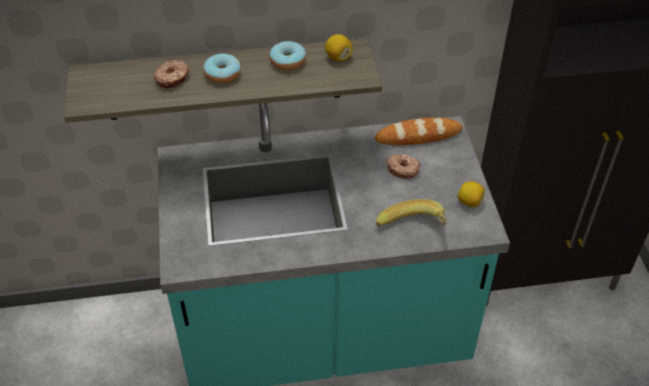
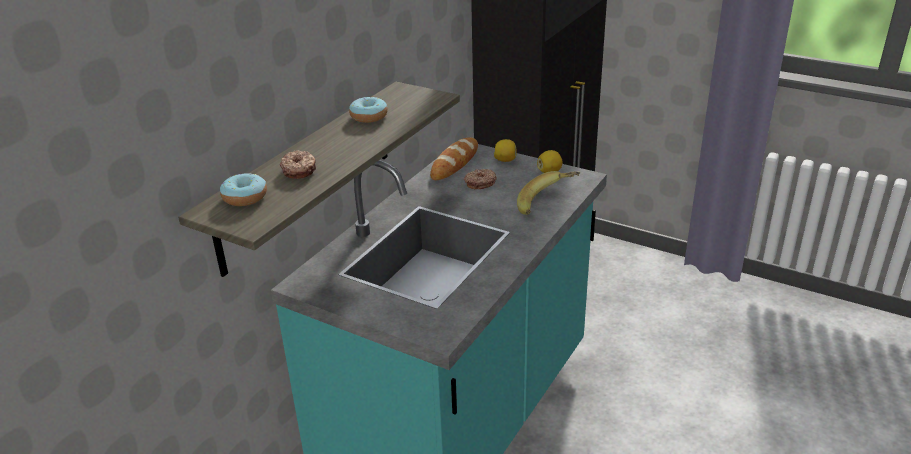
camera: 50 degrees left, 15 degrees down
(222, 74) = (335, 147): donut -> donut (245, 197)
(338, 57) = (399, 97): lemon -> lemon (505, 160)

